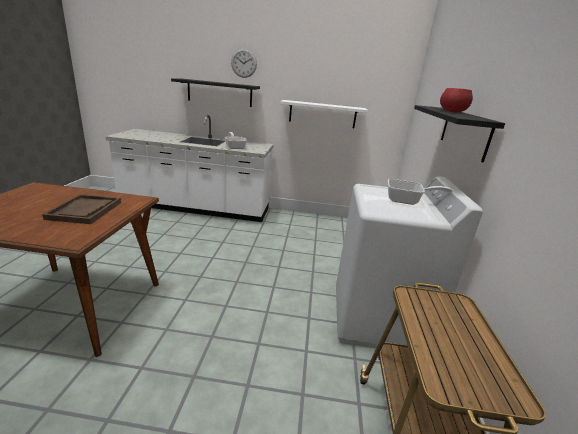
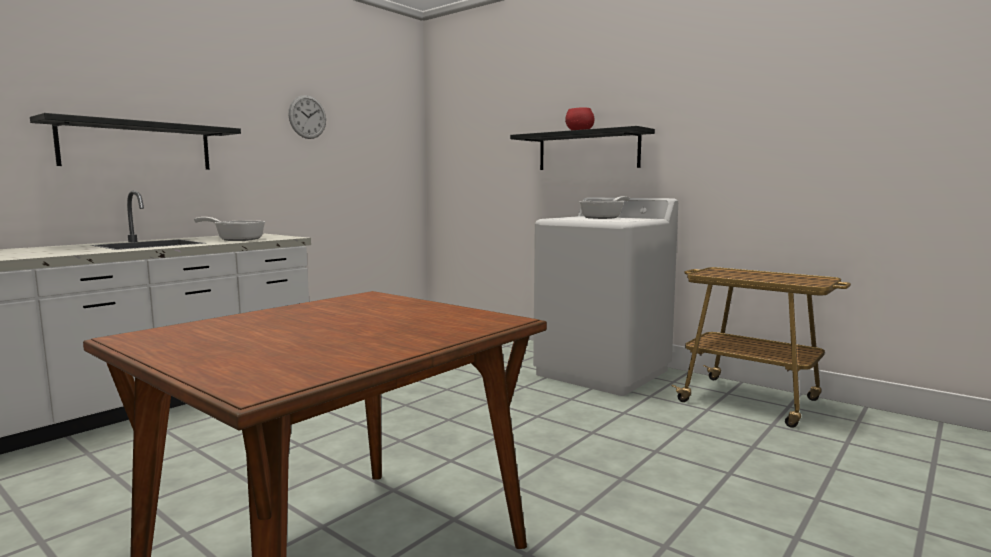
camera: 55 degrees left, 15 degrees down
(85, 210) = (374, 314): brown tray -> none
(244, 63) = (184, 89): wall clock -> wall clock (307, 117)
(322, 114) = (326, 172): white shelf -> none

